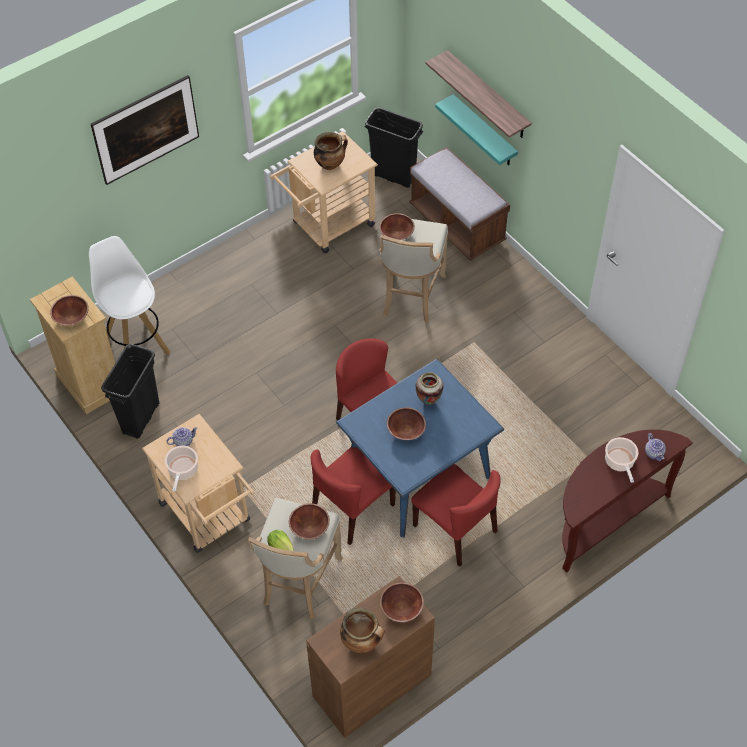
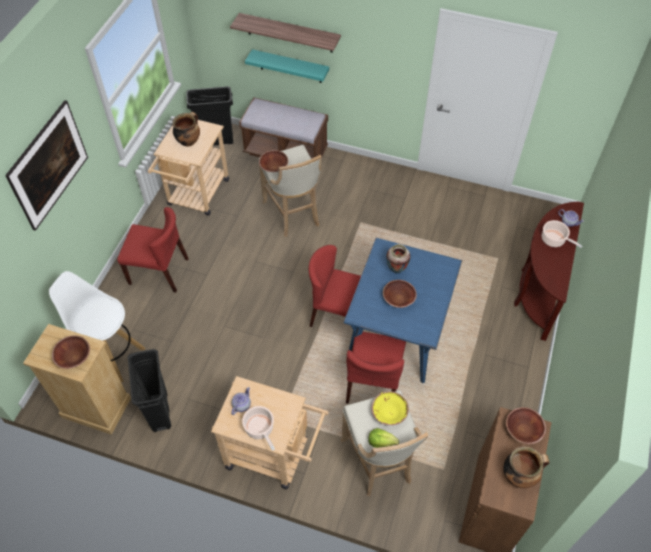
camera: 35 degrees left, 0 degrees up
(310, 527) = (389, 412): brown bowl -> yellow bowl
(455, 529) = (453, 355): red chair -> red chair (159, 271)

